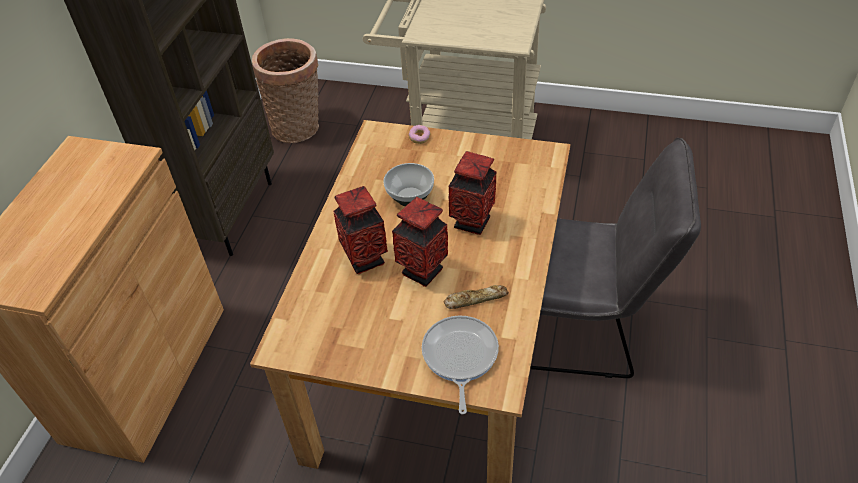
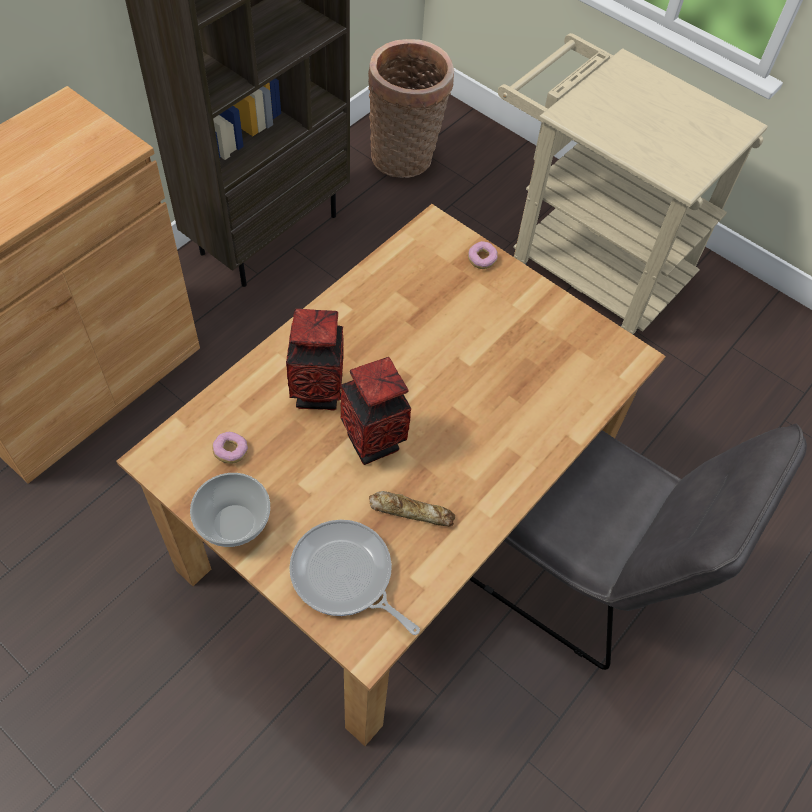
camera: 20 degrees right, 10 degrees up
(329, 320) = (231, 451): none -> donut
(409, 197) = (420, 335): bowl -> bowl (234, 522)
(459, 357) = (345, 576): frying pan -> frying pan turned 75 degrees counterclockwise
(472, 222) = (472, 406): vase -> none

